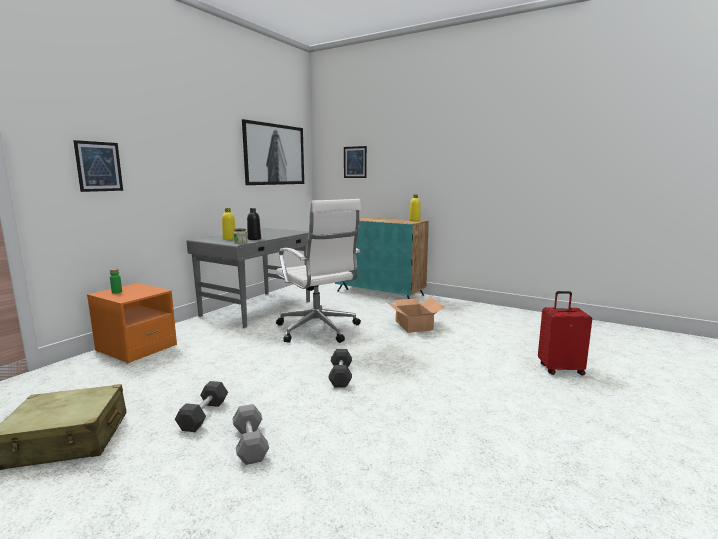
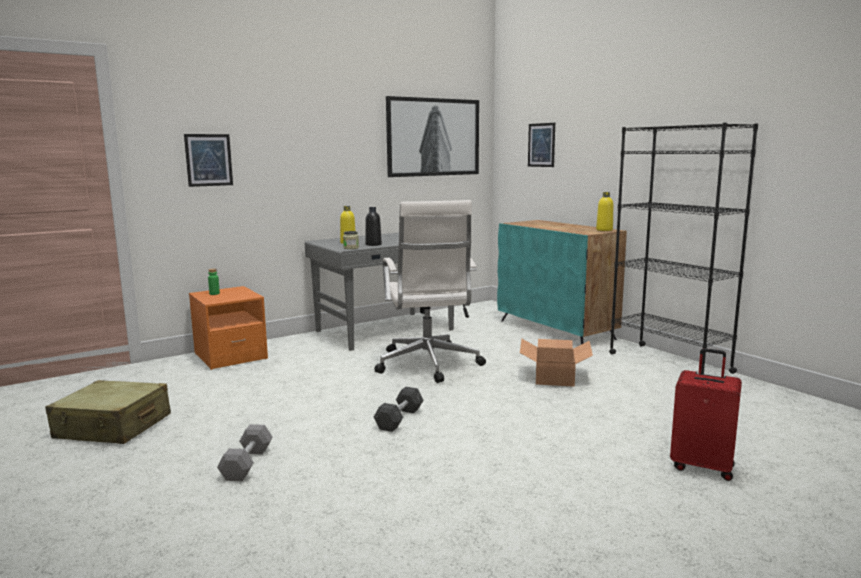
camera: 25 degrees right, 0 degrees up
(203, 415) = (231, 430): grey dumbbell -> none
(469, 306) = (668, 362): none -> black bookcase

